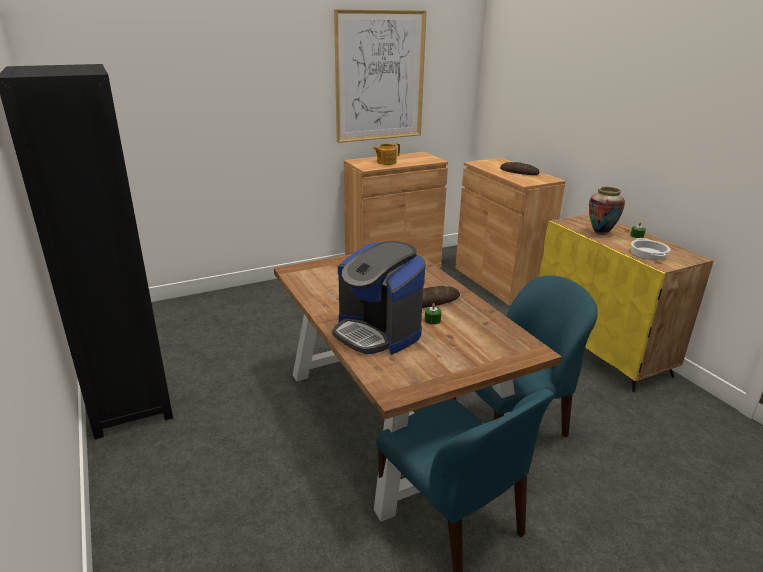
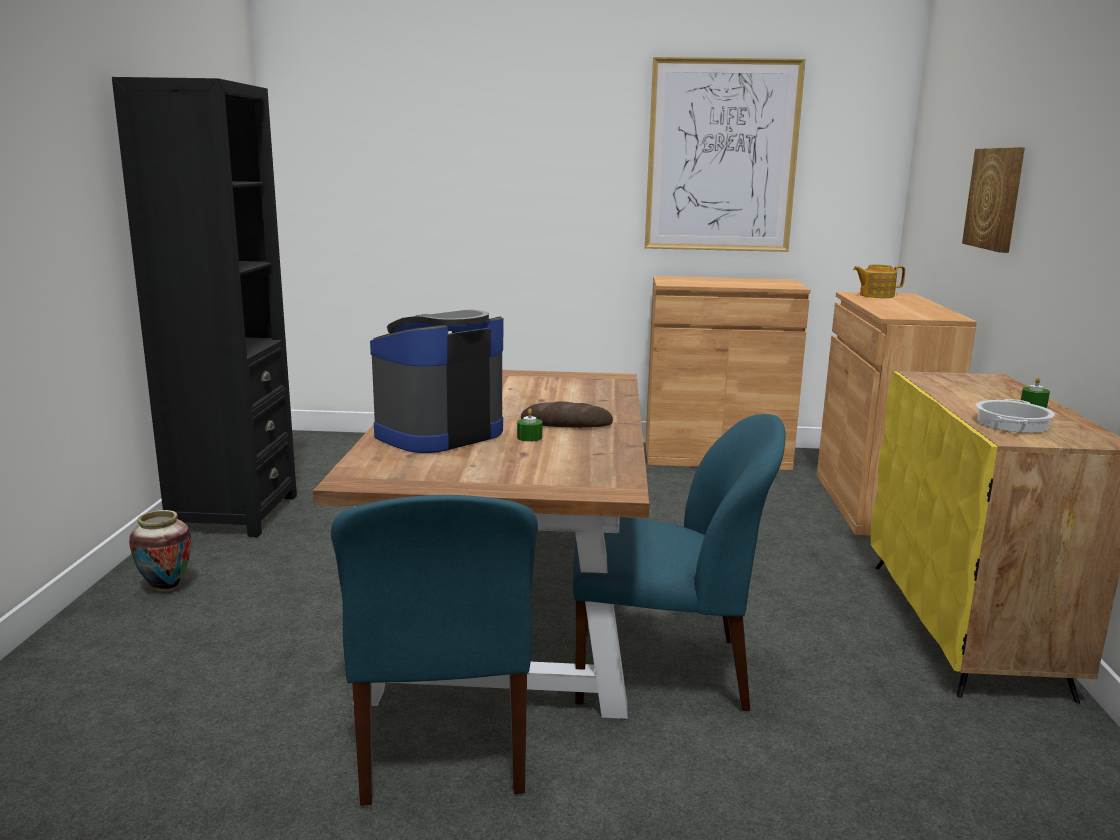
camera: 30 degrees right, 10 degrees down
(377, 332) = (437, 433): coffee machine -> coffee machine turned 60 degrees clockwise
(386, 162) = (708, 282): teapot -> teapot (875, 295)
(519, 172) = (909, 306): bread -> none
(572, 111) = (996, 198): none -> picture
(600, 233) = (963, 393): vase -> vase (165, 588)

